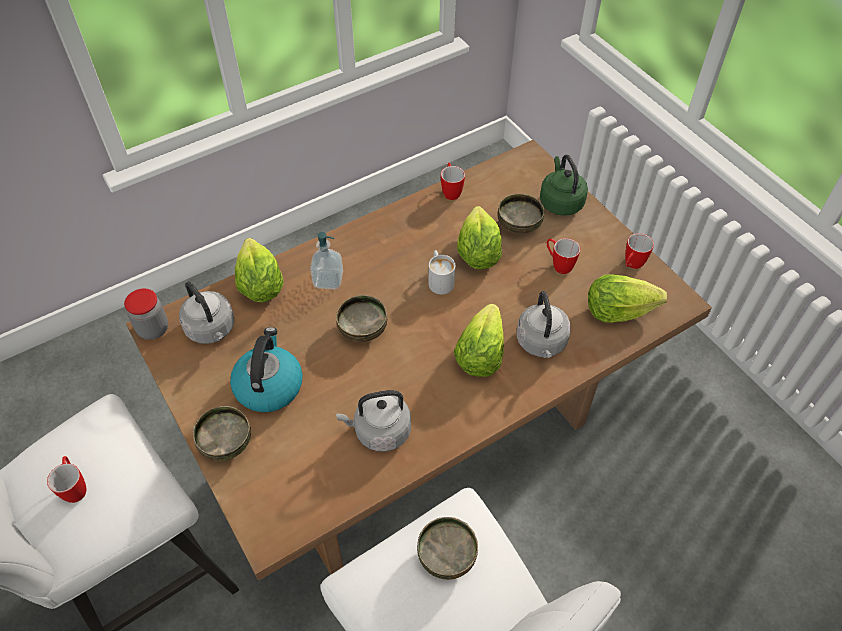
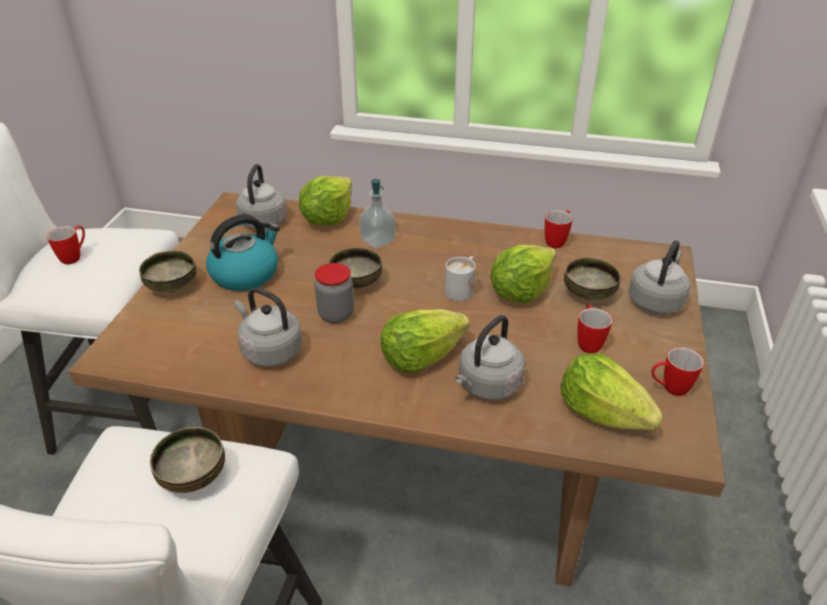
camera: 45 degrees right, 15 degrees down
(153, 329) = (232, 203): jar -> jar (336, 314)
(560, 201) = (656, 300): green kettle -> grey kettle

